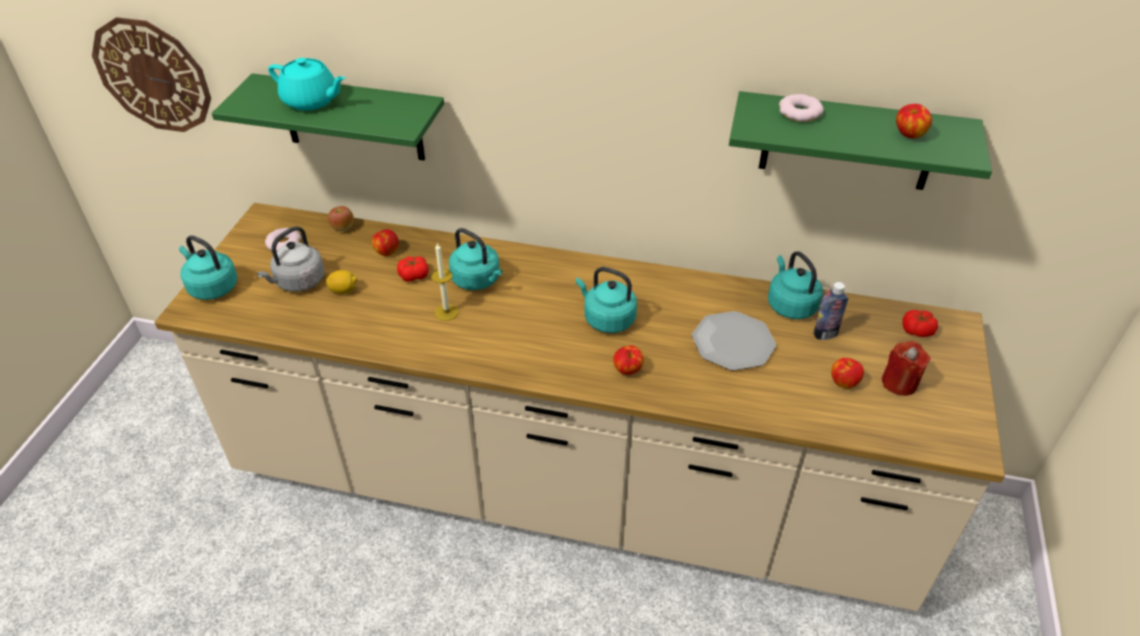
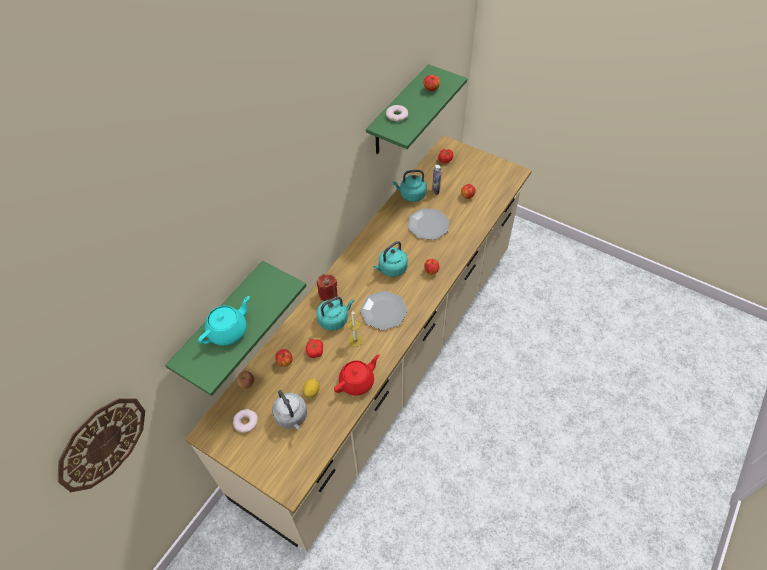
camera: 70 degrees left, 10 degrees up
(211, 287) = (272, 472): turquoise kettle -> none
(371, 333) = (357, 382): none -> red teapot
(515, 330) = (383, 311): none -> plate
(899, 383) = (474, 178): red candle -> red candle (328, 294)

